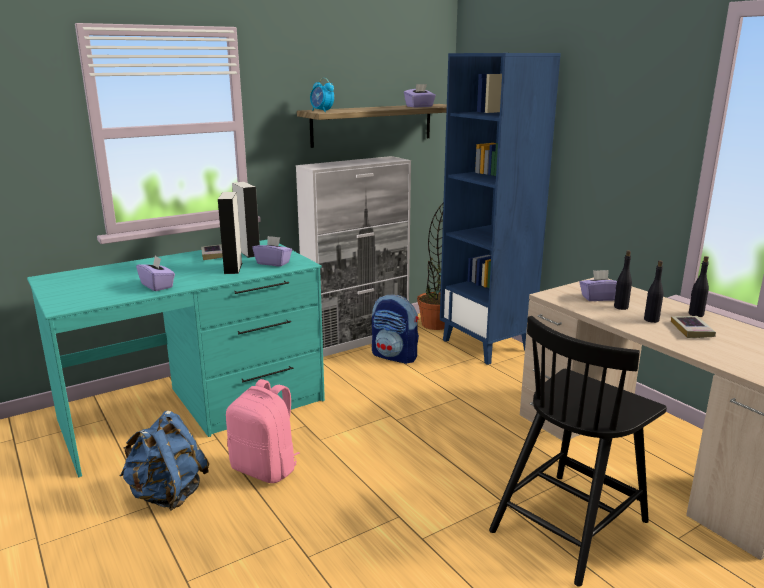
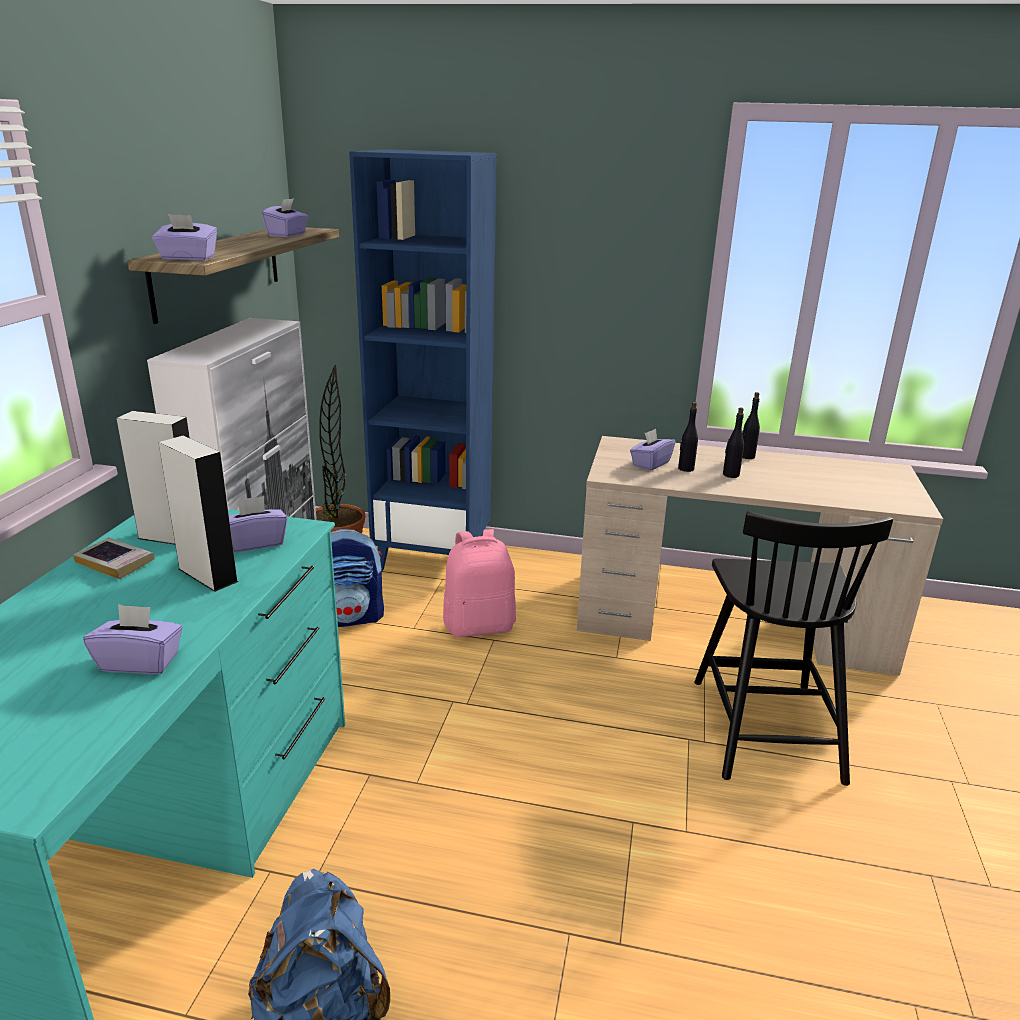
camera: 45 degrees left, 5 degrees up
(266, 469) = (407, 868): pink backpack -> pink backpack (479, 626)
(322, 111) = (188, 258): alarm clock -> purple tissue box
(692, 330) = (774, 475): book -> none

